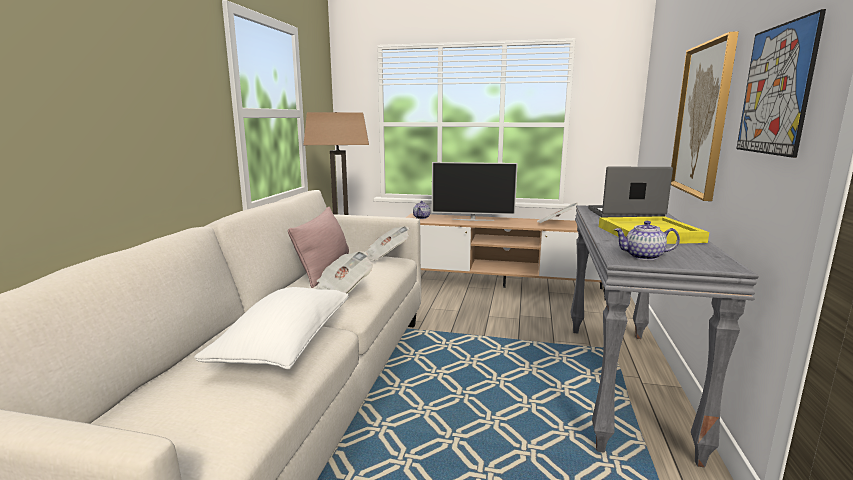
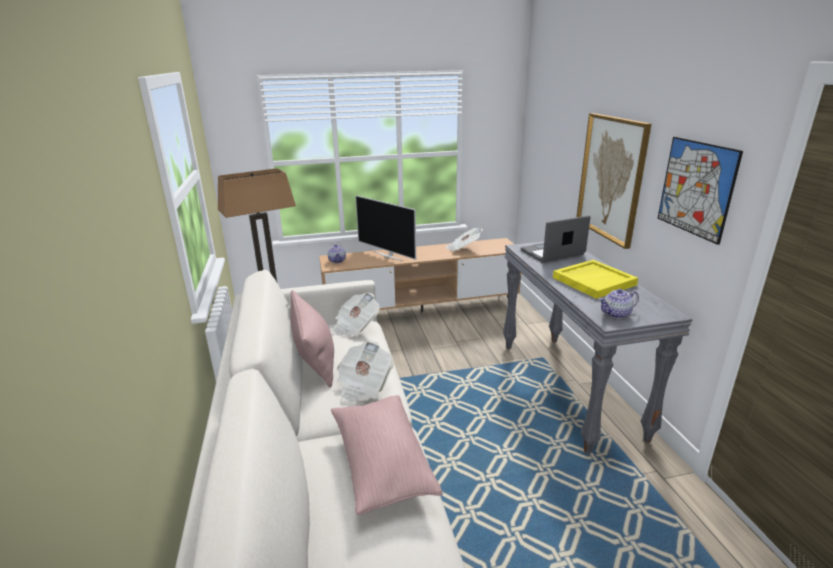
camera: 25 degrees left, 10 degrees up
(285, 344) = (381, 463): white pillow -> pink pillow
(472, 219) = (388, 255): television -> television turned 60 degrees clockwise

